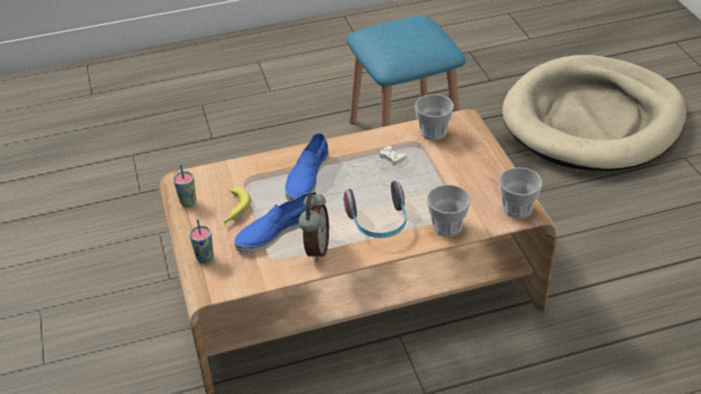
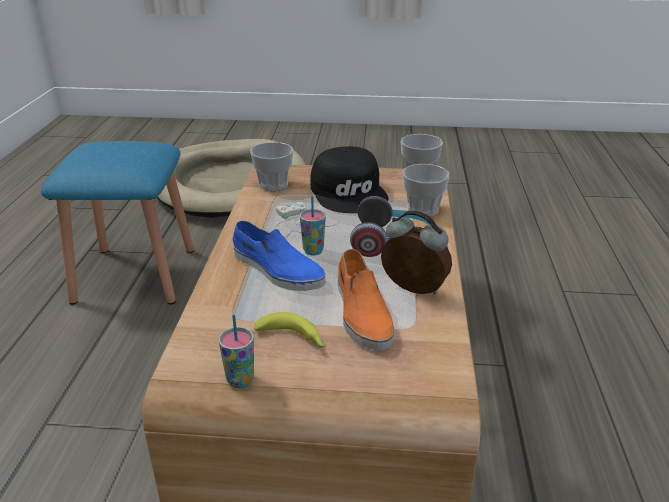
camera: 70 degrees left, 10 degrees down
(205, 258) = (378, 386): cup -> cup (313, 251)
(276, 231) = (361, 313): blue shoe -> orange shoe
(451, 177) = (350, 192): none -> black cap

